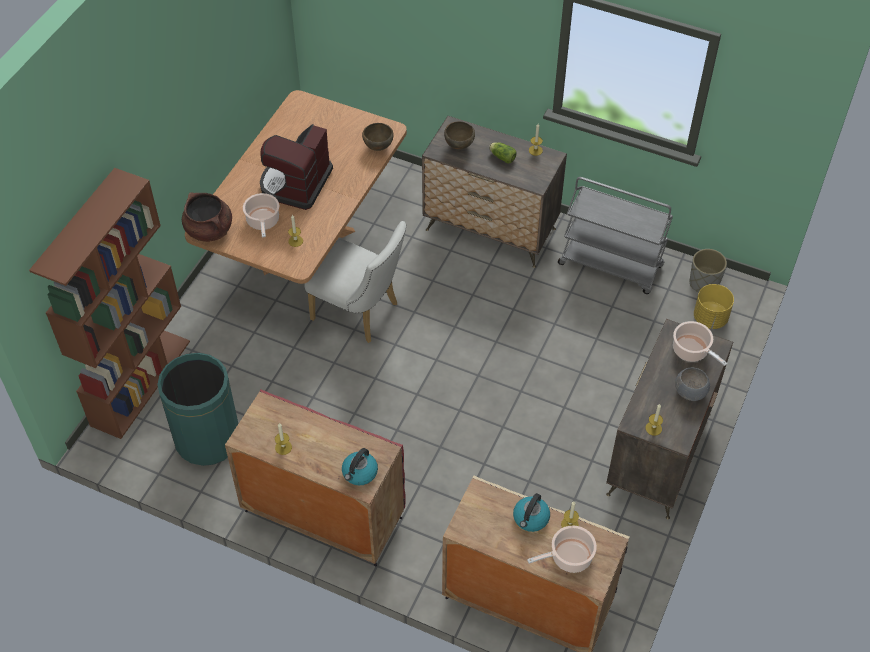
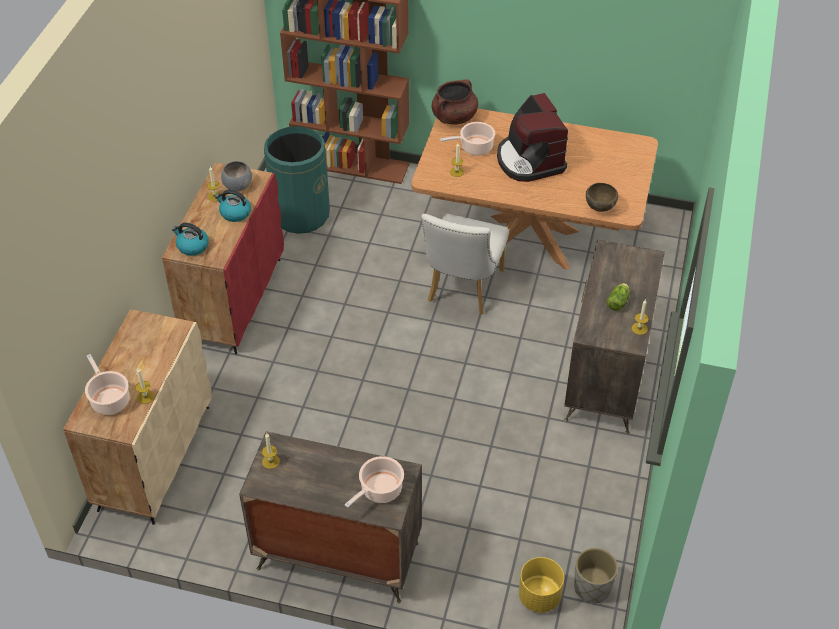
camera: 80 degrees right, 5 degrees down
(296, 183) = (529, 160): coffee machine -> coffee machine turned 120 degrees counterclockwise
(458, 146) = (621, 265): brown bowl -> none
(531, 519) = (150, 367): kettle -> kettle (235, 213)
(611, 265) = (590, 491): grey cart -> none
(691, 392) = (322, 492): grey bowl -> grey bowl (237, 186)

